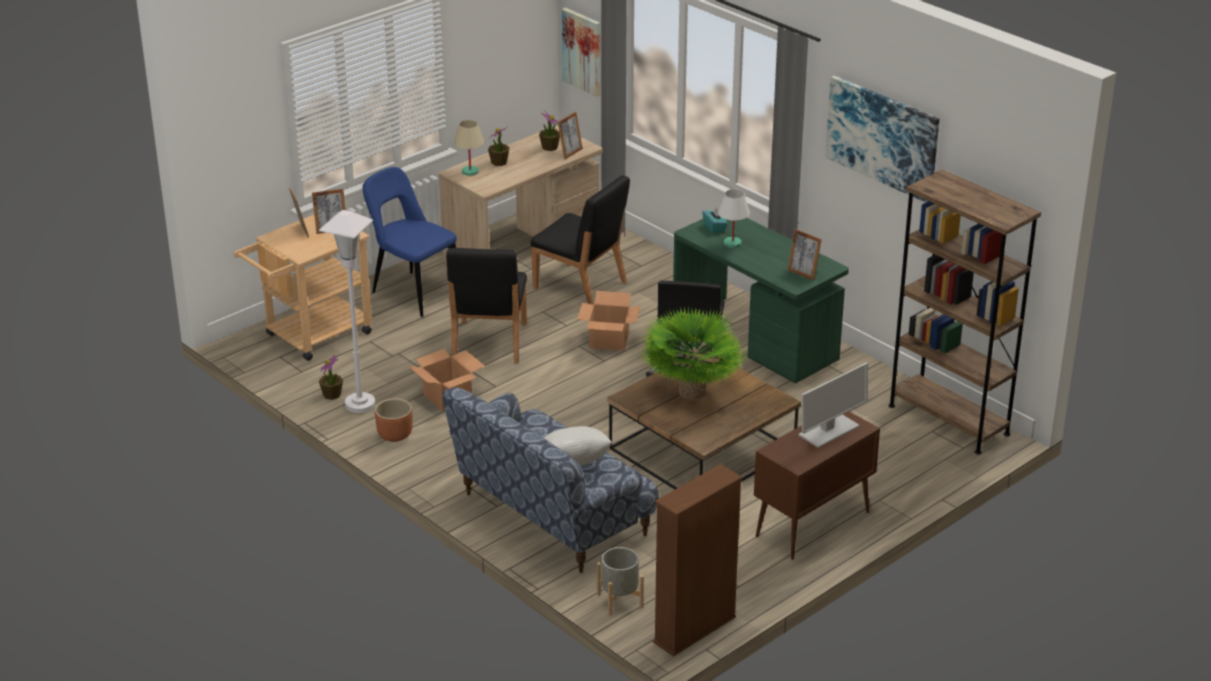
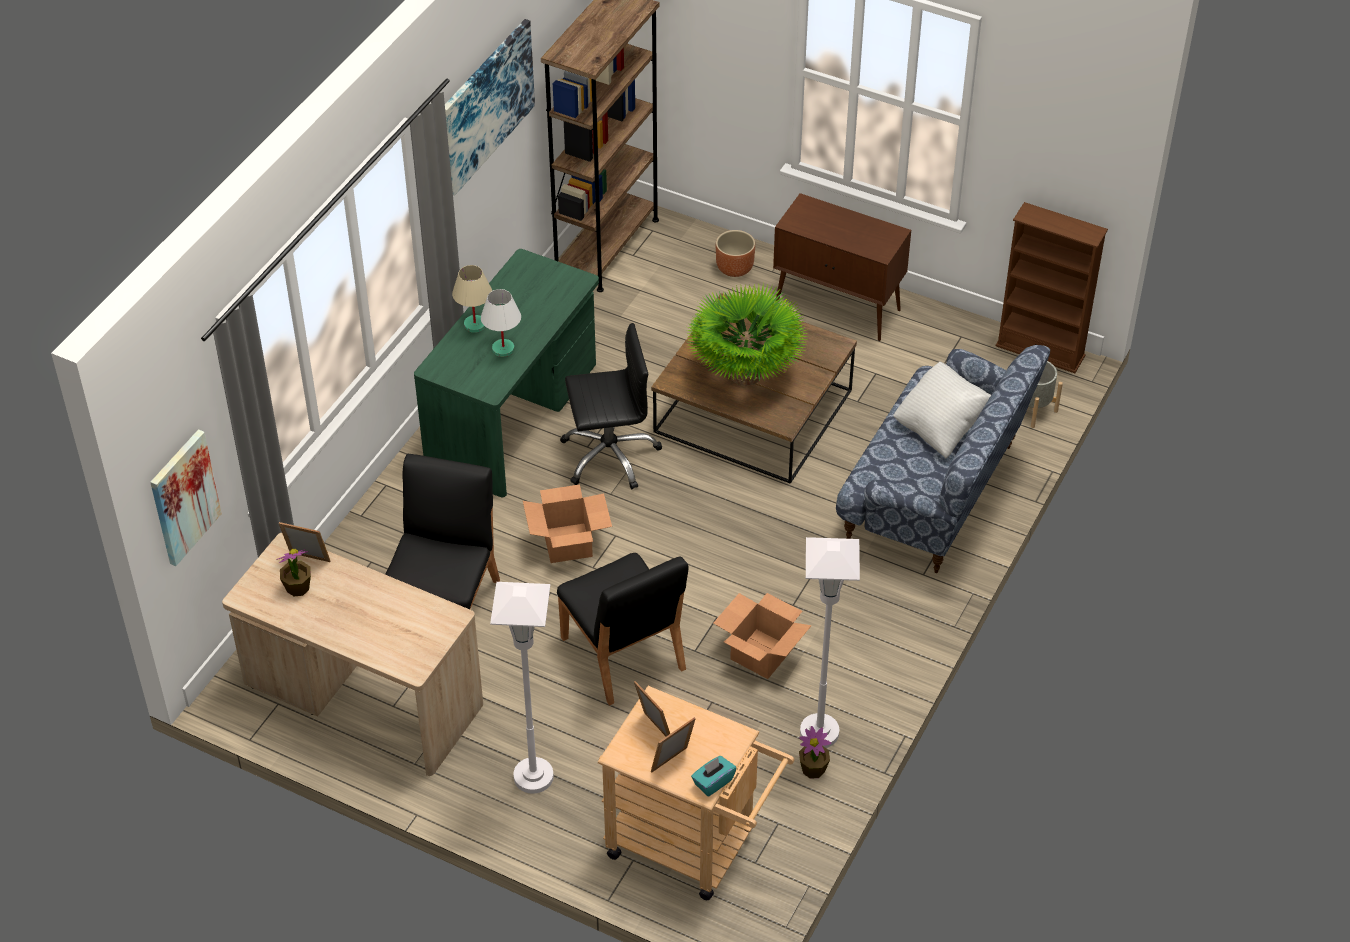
camera: 110 degrees left, 15 degrees up
(395, 435) = (864, 674): brown planter -> brown planter (735, 268)
(413, 293) = (533, 777): blue chair -> white floor lamp
(470, 172) = (405, 650): beige table lamp -> beige table lamp (475, 324)
(488, 342) = (623, 655): black chair -> black chair turned 75 degrees clockwise
(499, 162) = (365, 628): potted plant -> none
(714, 227) = (469, 372): turquoise tissue box -> turquoise tissue box (713, 782)
(803, 273) = (548, 280): picture frame -> none
(828, 431) = (825, 223): monitor -> none

